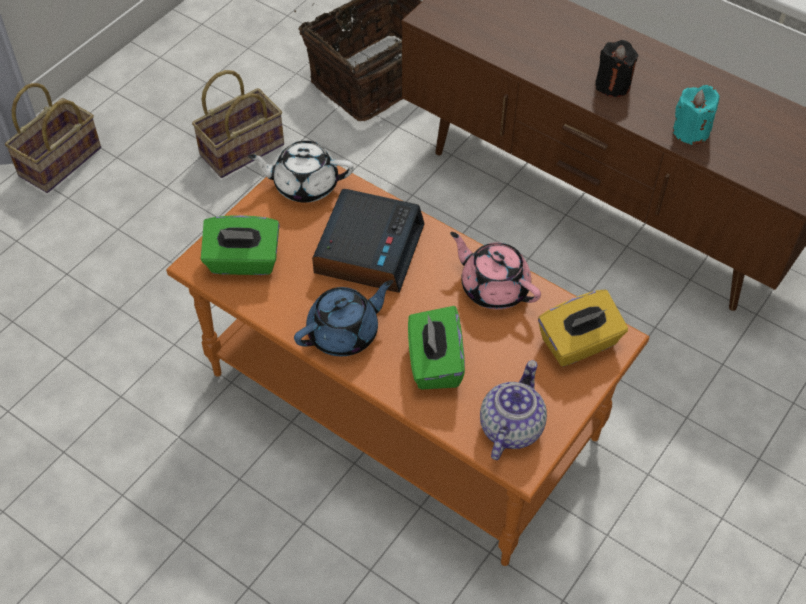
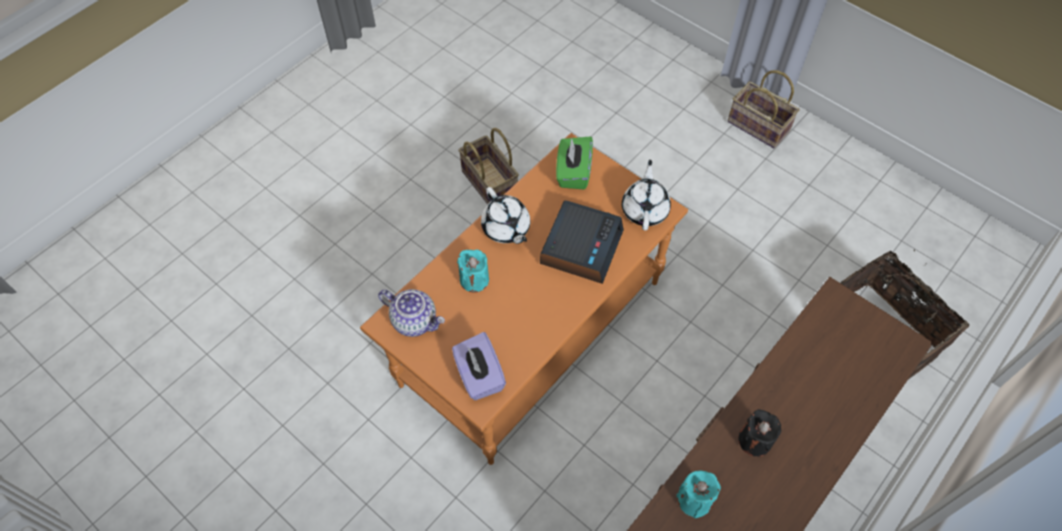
camera: 95 degrees right, 5 degrees up
(243, 148) = (781, 237): basket -> basket (491, 184)
(344, 333) = (506, 228): blue teapot -> white teapot
(368, 248) = (581, 246): alarm clock -> alarm clock turned 90 degrees counterclockwise
(434, 363) = (474, 279): green tissue box -> turquoise candle
(493, 287) = (538, 324): pink teapot -> none
(579, 344) = (479, 376): yellow tissue box -> purple tissue box

